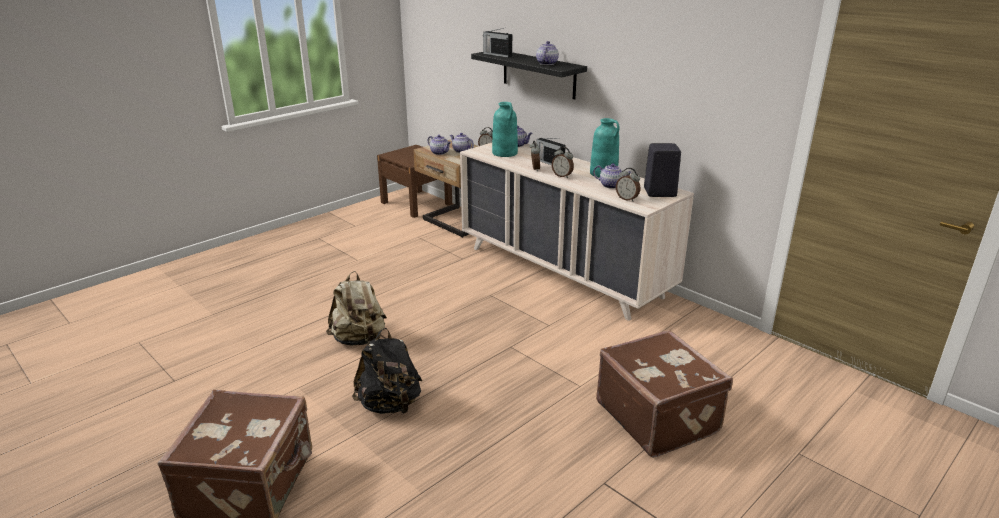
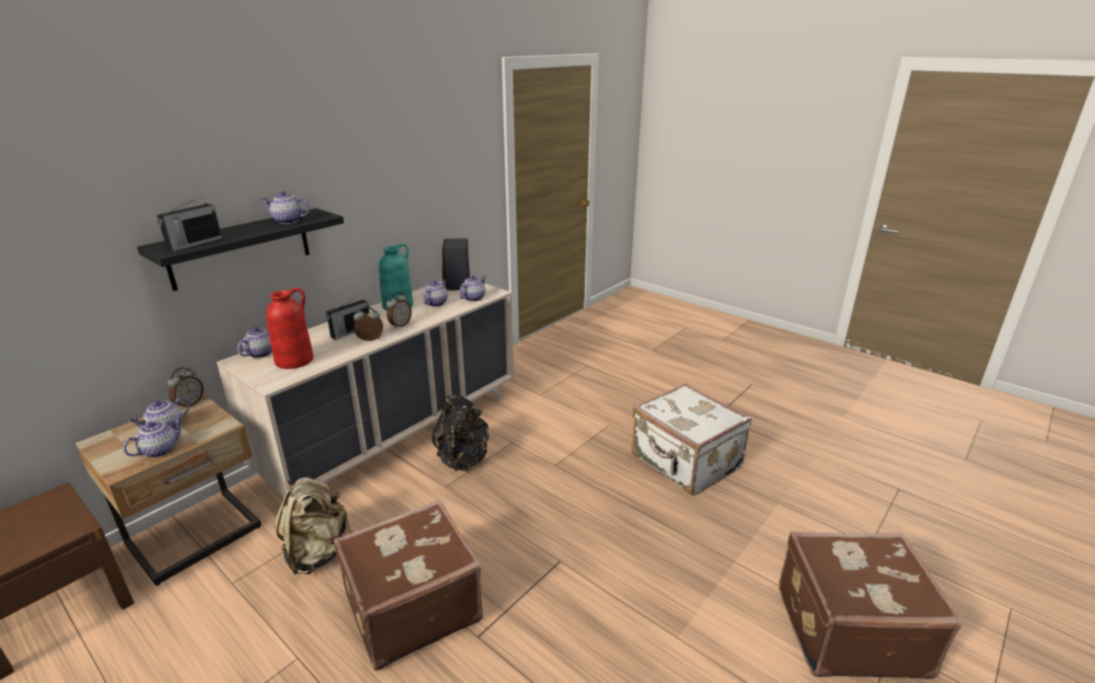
camera: 95 degrees left, 0 degrees up
(359, 340) = (559, 596): beige backpack -> beige backpack (317, 552)
(390, 405) = (678, 541): black backpack -> black backpack (464, 458)
(504, 432) = (685, 462): none -> white suitcase
(505, 153) = (295, 360): turquoise vase -> red vase
(627, 199) = (473, 298): alarm clock -> teapot
(658, 417) = (635, 392): brown suitcase -> brown suitcase (411, 607)

